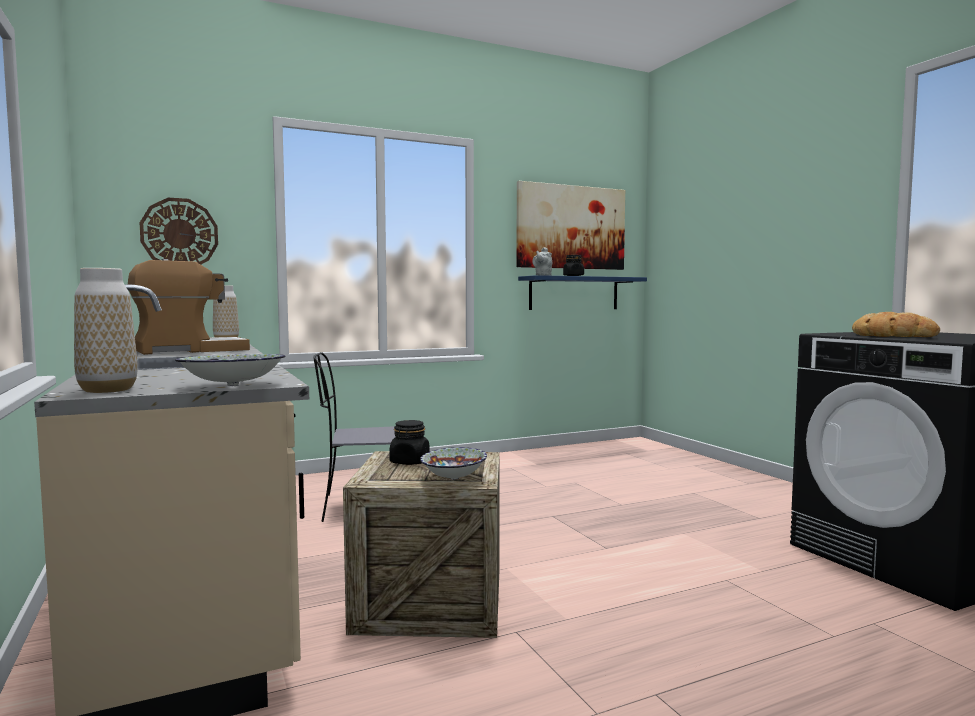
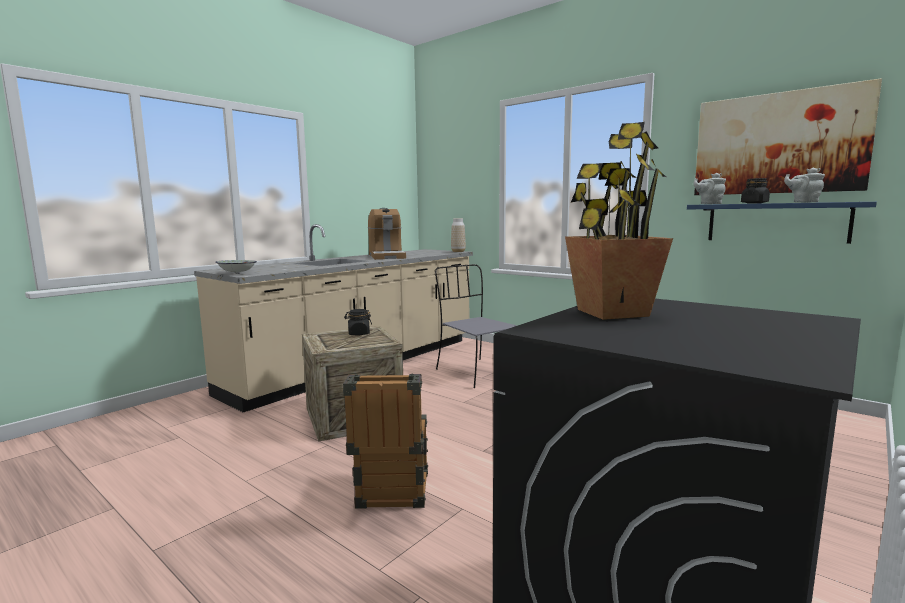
camera: 65 degrees right, 5 degrees up
(107, 390) = (222, 270): vase -> none
(179, 234) = (454, 187): wall clock -> none
(189, 350) = (386, 256): coffee machine -> coffee machine turned 45 degrees clockwise
(455, 478) = (328, 345): bowl -> none
(601, 276) = (803, 202): none -> grey teapot
(688, 609) = (391, 496): none -> crate
(891, 336) = (611, 313): bread -> potted plant

